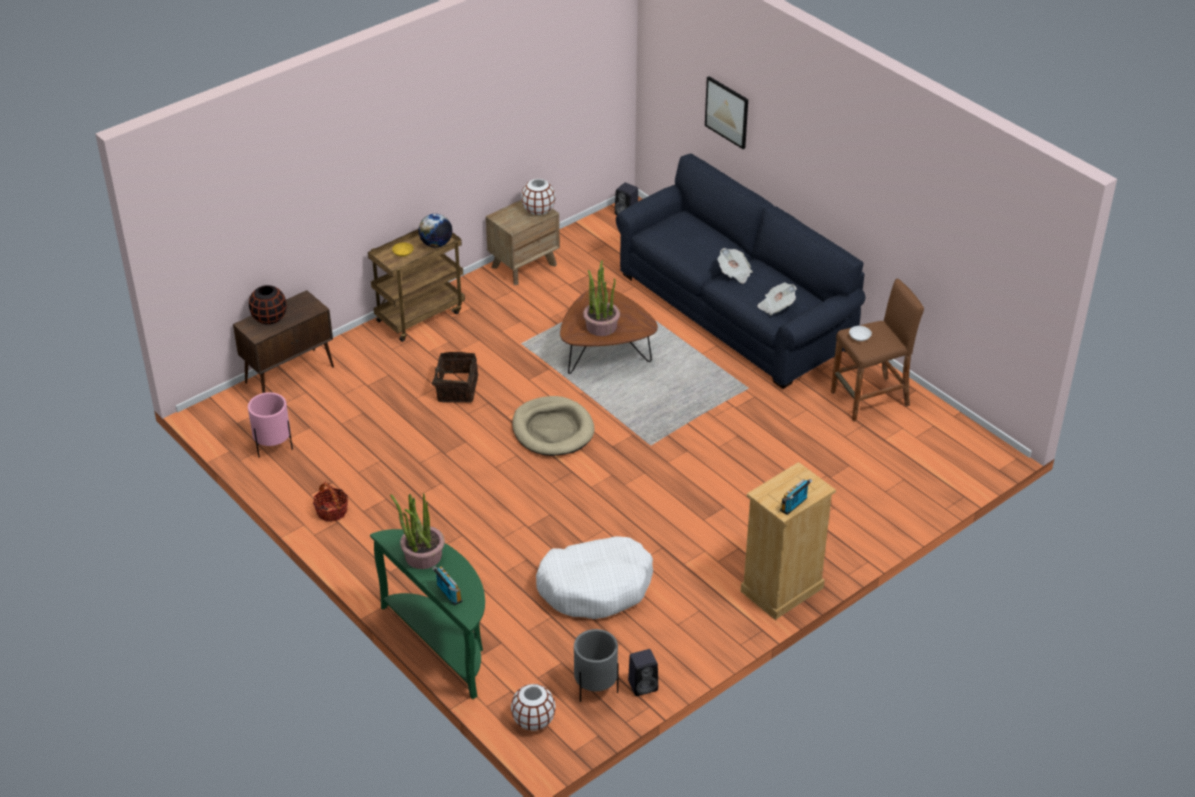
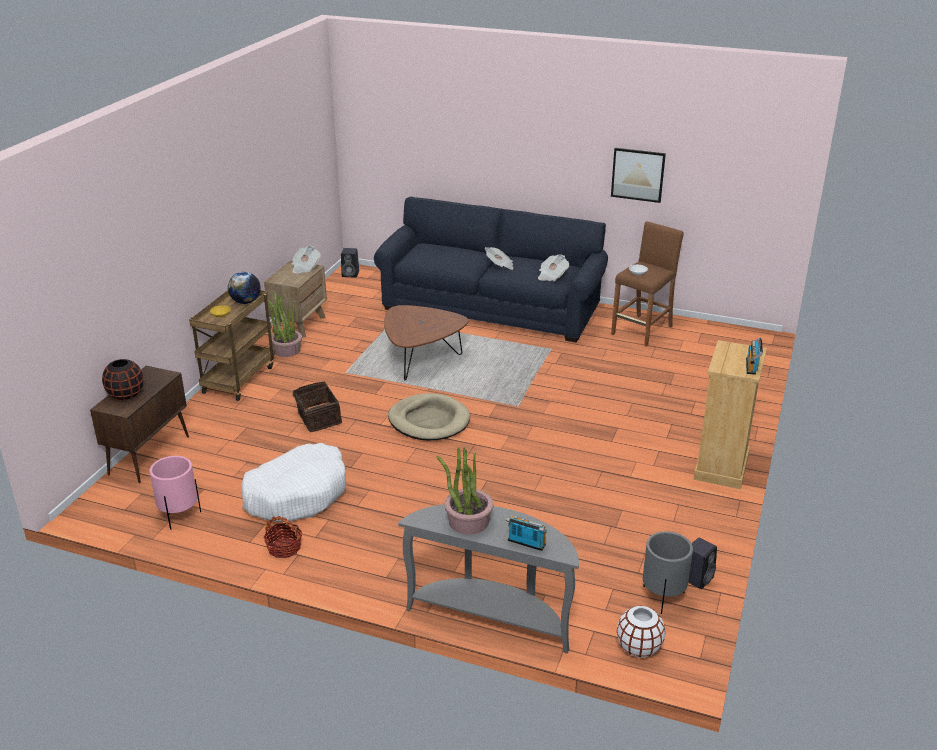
camera: 30 degrees left, 10 degrees down
(443, 642) = (492, 616): green console table -> grey console table
(538, 210) = (305, 268): white vase -> newspaper
(596, 586) = (579, 519): white dog bed -> white dog bed (297, 494)
(601, 326) = (422, 329): potted plant -> potted plant (287, 350)
(727, 112) = (440, 148): picture -> picture (637, 174)

